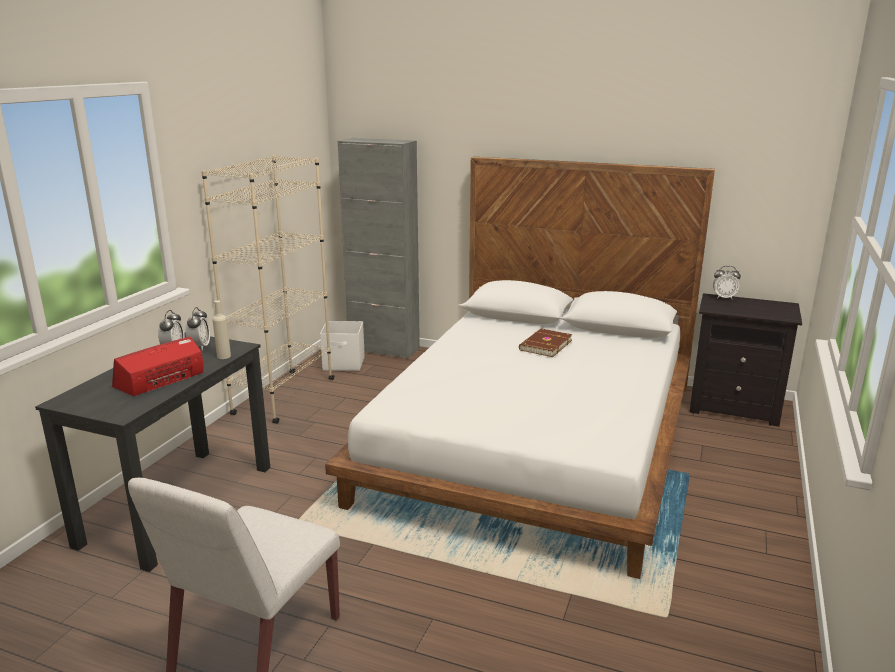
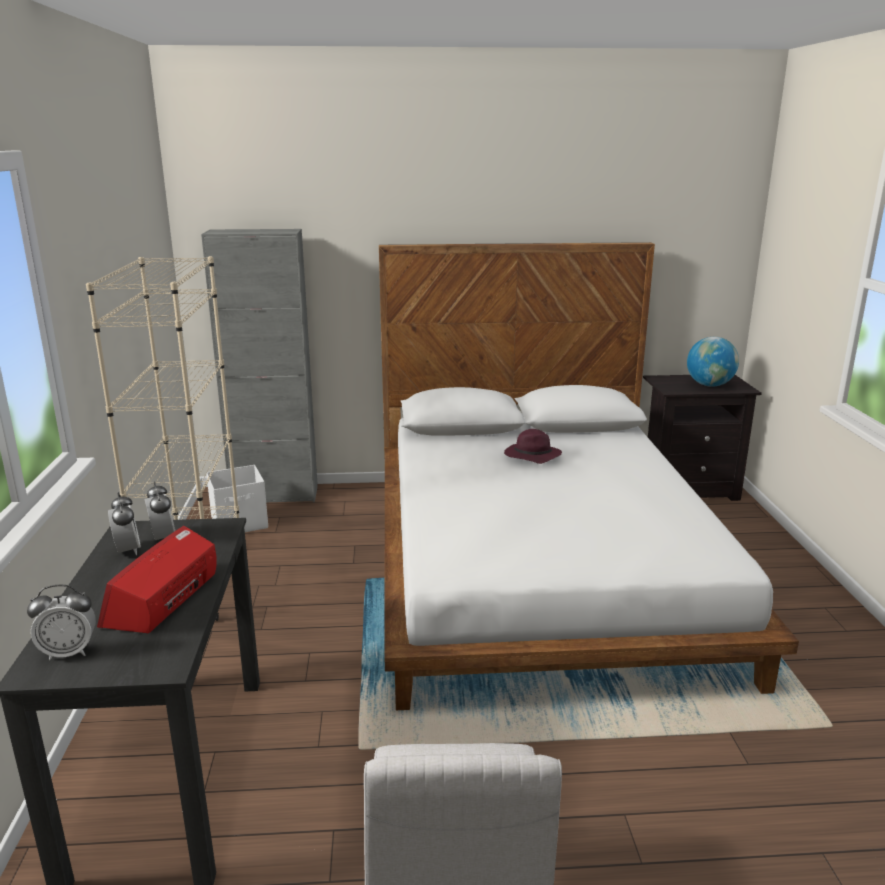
camera: 25 degrees left, 0 degrees up
(224, 356) = (215, 544): beige bottle -> none
(544, 345) = (531, 456): brown book -> purple hat
(724, 298) = (667, 377): alarm clock -> alarm clock (69, 652)
(756, 309) = (709, 385): none -> globe

